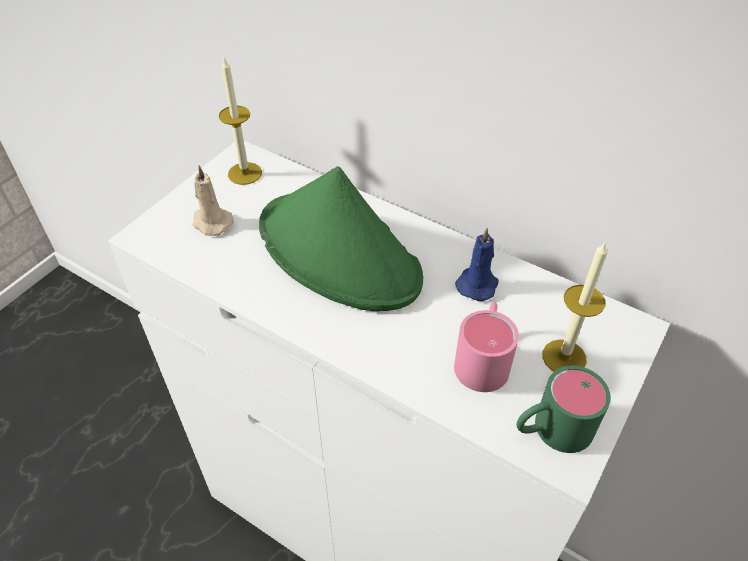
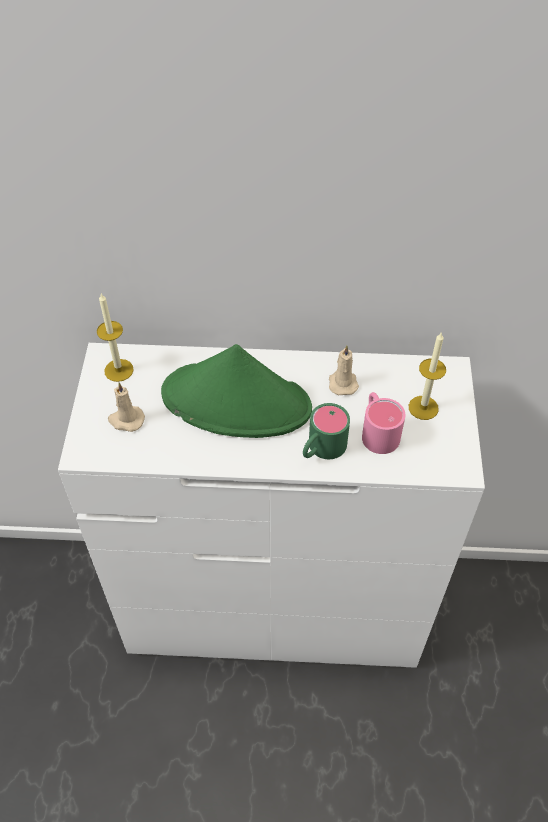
camera: 30 degrees left, 5 degrees up
(477, 284) = (342, 382): blue candle -> beige candle
(551, 430) = (442, 455): green mug -> green mug (321, 449)

